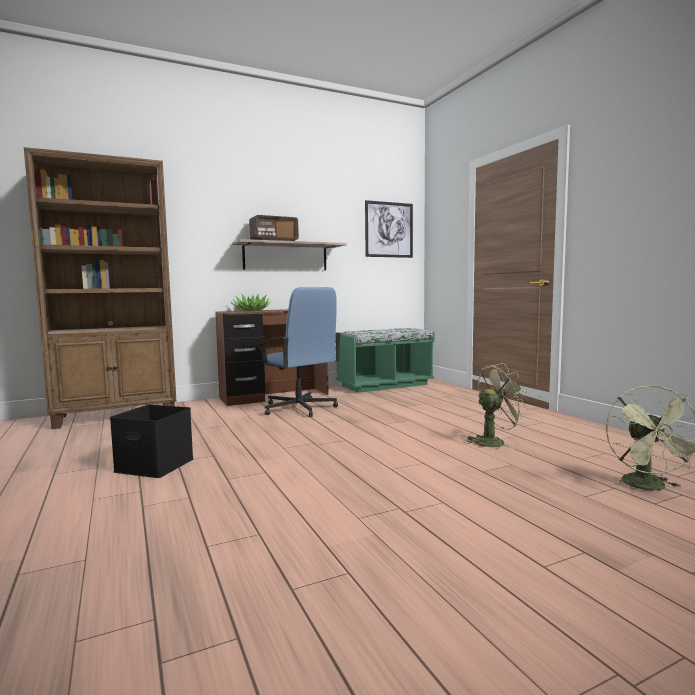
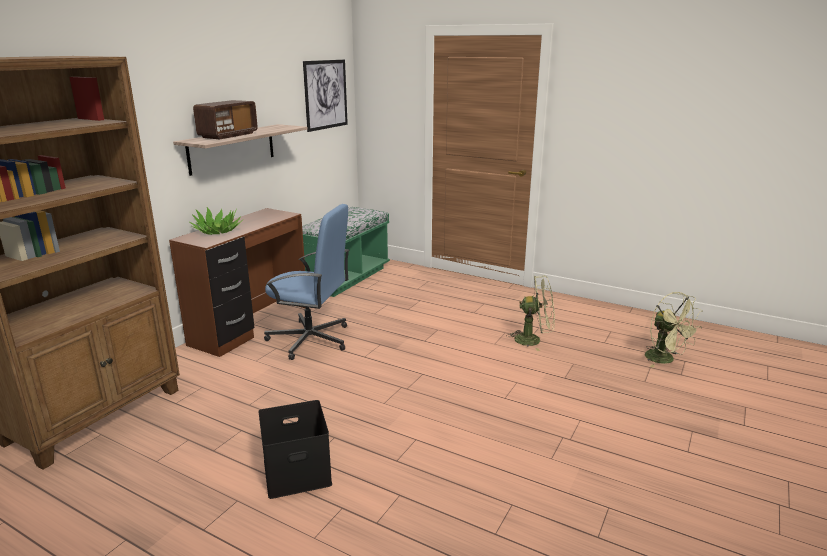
camera: 35 degrees left, 15 degrees up
(494, 442) = (533, 340): green fan -> green fan turned 60 degrees clockwise

